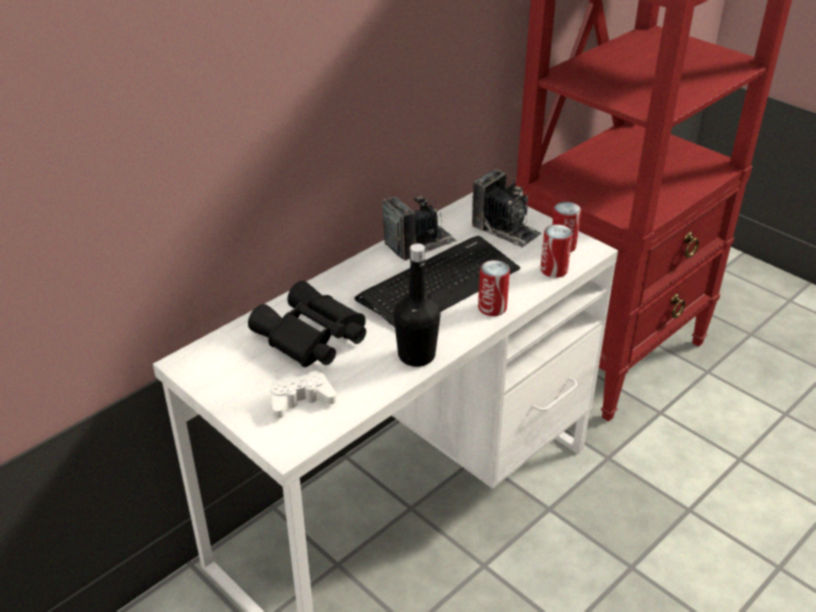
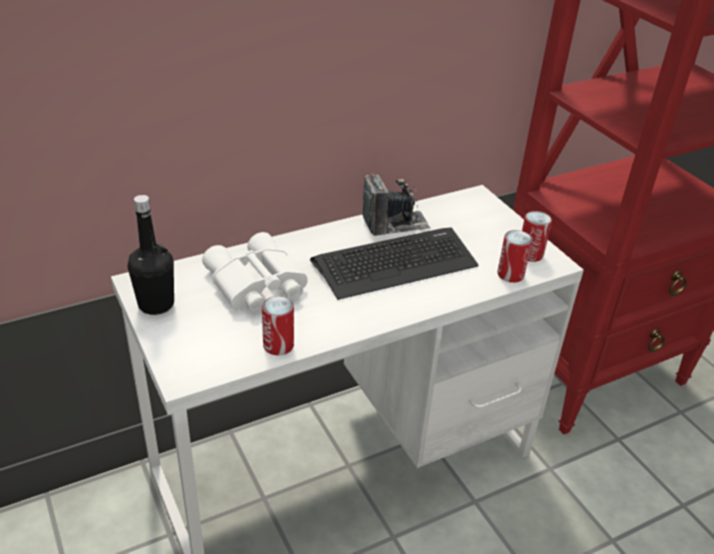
camera: 15 degrees right, 0 degrees up
(301, 400) = (217, 339): white game controller -> none
(311, 338) = (255, 285): black binoculars -> white binoculars
(416, 355) = (341, 323): black bottle -> black bottle (156, 304)
(492, 308) = (434, 296): can -> can (278, 345)
(505, 229) = (482, 228): camera -> none

